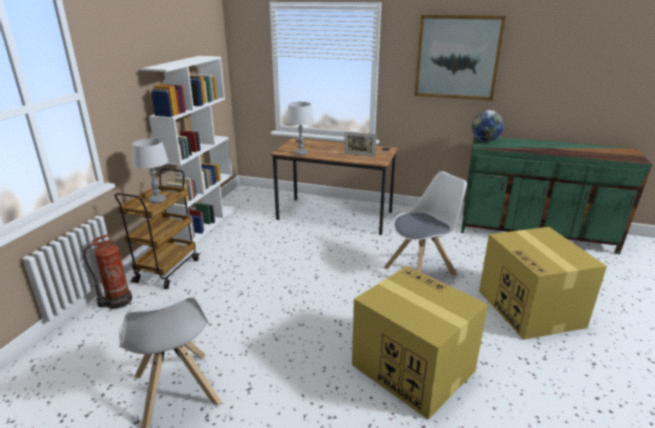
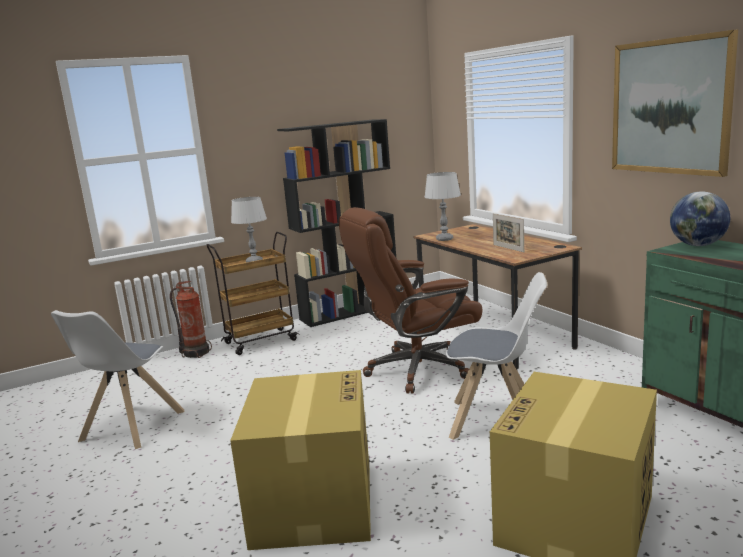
camera: 45 degrees right, 10 degrees down
(205, 223) = (350, 311): white bookcase -> black bookcase
(327, 254) = (417, 370): none -> brown office chair

